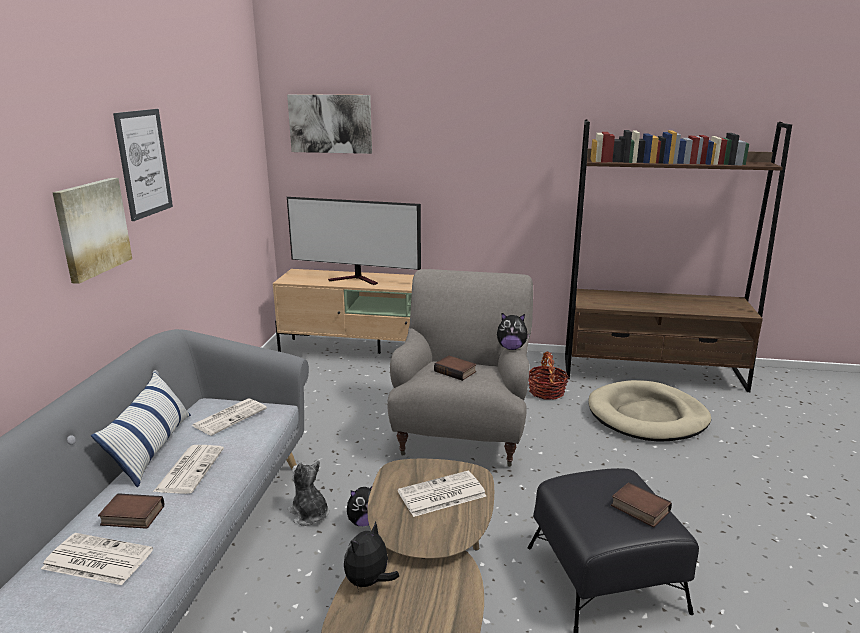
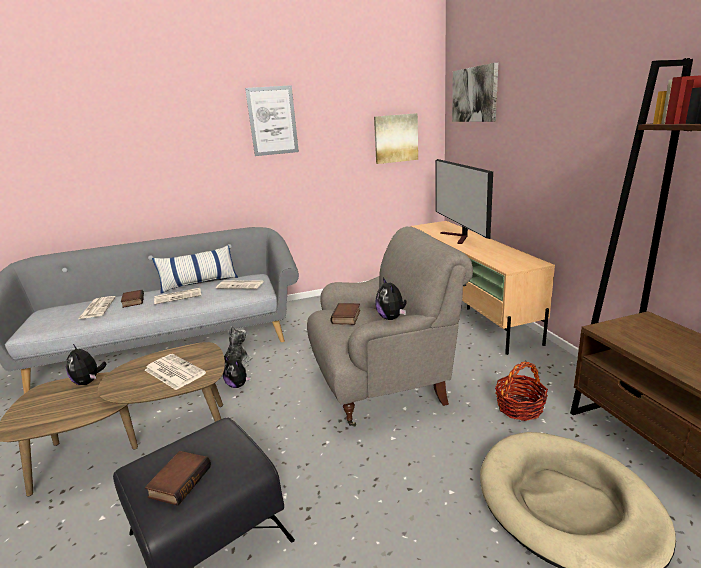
camera: 65 degrees right, 0 degrees up
(92, 228) = (217, 155): picture -> picture (395, 138)
(369, 582) = (89, 382): plush toy -> plush toy turned 135 degrees counterclockwise

